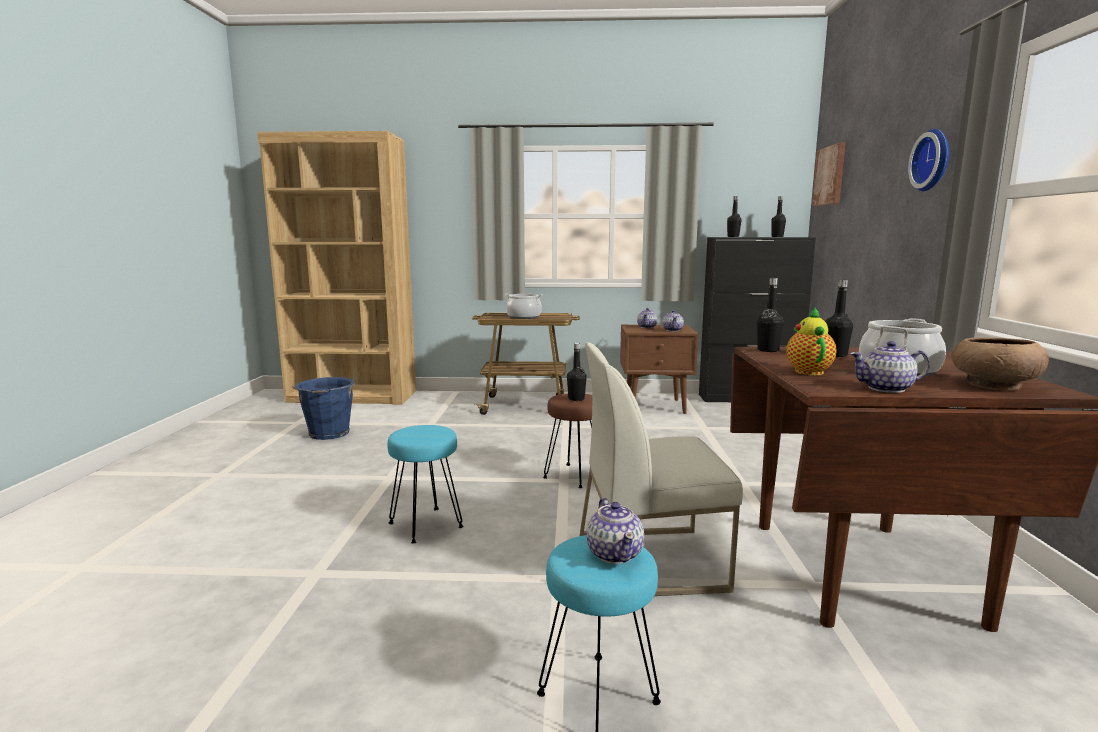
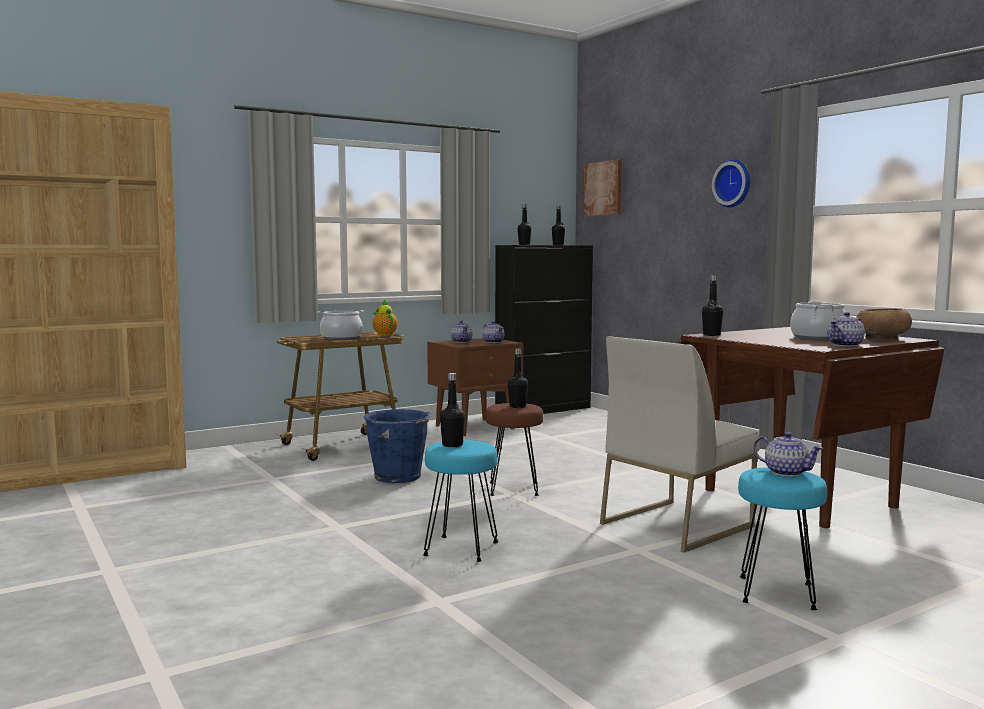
camera: 35 degrees left, 5 degrees down
(329, 434) = (159, 509): blue bucket -> blue bucket (399, 477)
(807, 371) = (779, 342): teapot -> teapot (384, 334)
(835, 355) = (758, 334): black bottle -> black bottle (452, 445)

